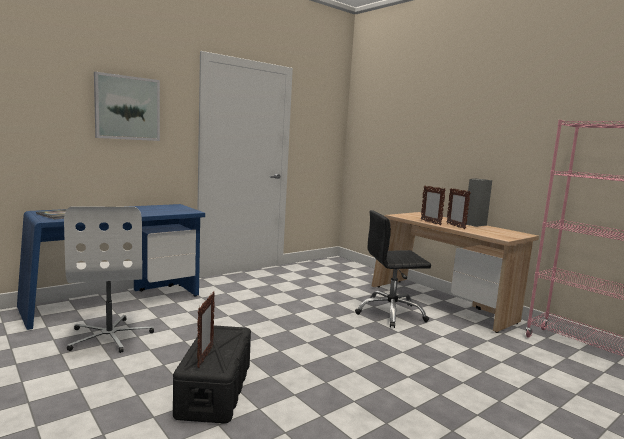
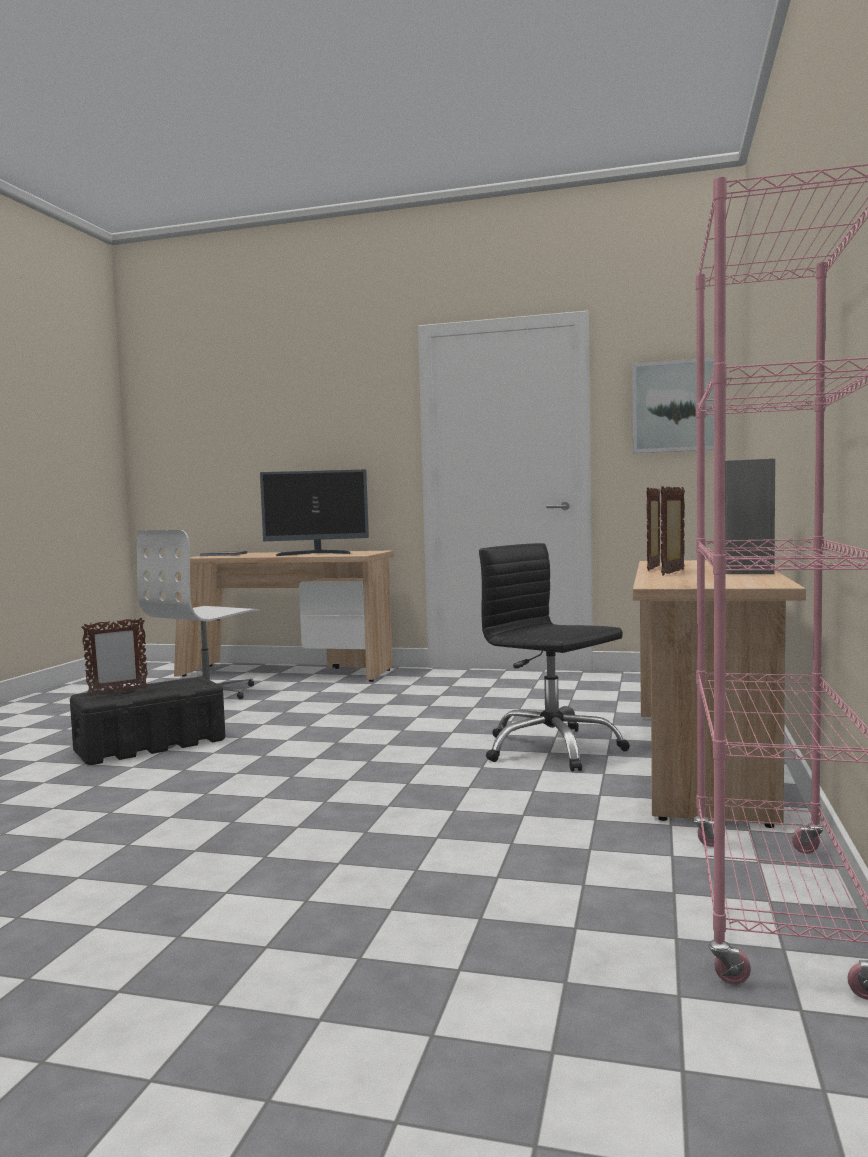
camera: 55 degrees right, 5 degrees down
(116, 303) = (287, 673): blue desk -> beige desk
(127, 108) = (324, 423): picture -> picture (678, 406)
(150, 211) = (317, 554): none -> monitor

